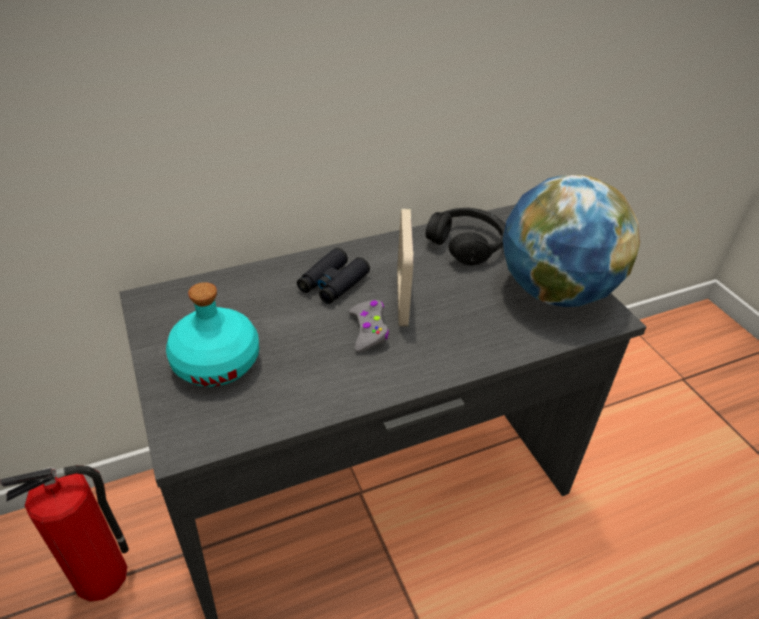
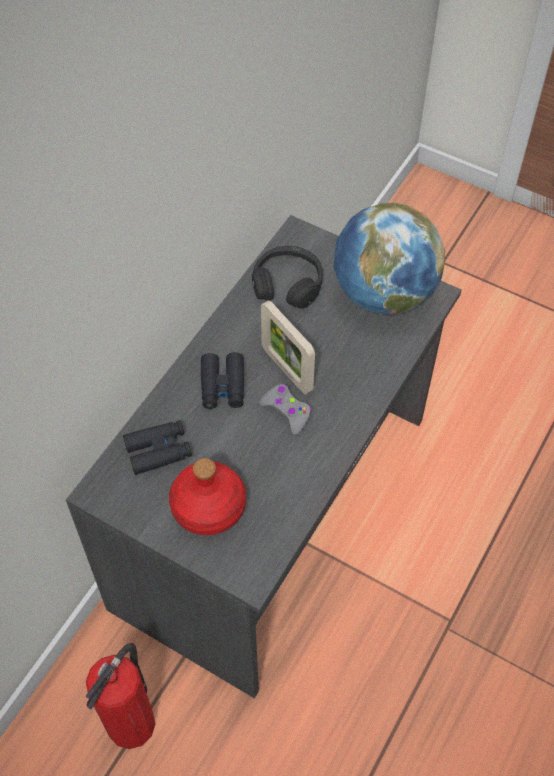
camera: 35 degrees left, 15 degrees up
(216, 361) = (208, 506): turquoise bottle -> red bottle
(227, 298) = (158, 451): none -> black binoculars

